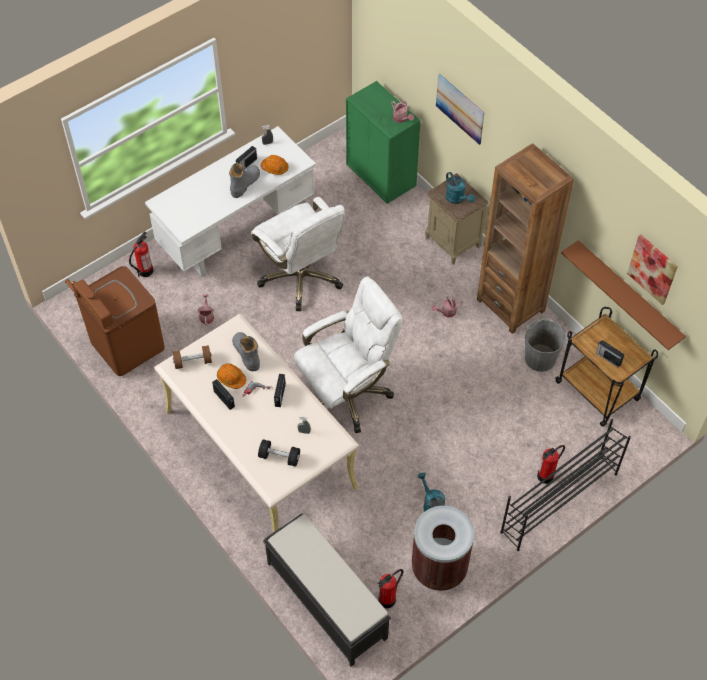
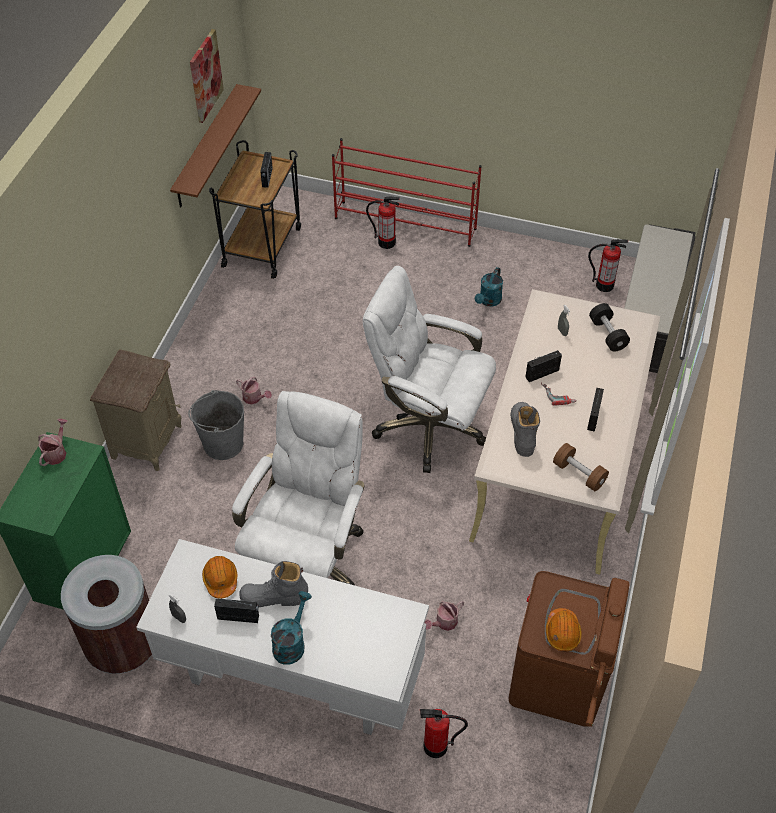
camera: 125 degrees left, 5 degrees down
(231, 378) = (564, 426): orange hard hat -> orange hard hat (562, 632)
(246, 354) = (522, 432): grey boot -> grey boot turned 150 degrees clockwise
(439, 568) = (542, 267): brown trash can -> brown trash can (124, 645)
(457, 199) = (134, 376): turquoise watering can -> turquoise watering can (291, 643)
(460, 108) = (55, 320): picture -> none
(511, 305) = (203, 351): brown bookcase -> none
(540, 358) = (255, 300): grey bucket -> grey bucket (223, 443)
(558, 503) = (405, 224): black shoe rack -> red shoe rack

